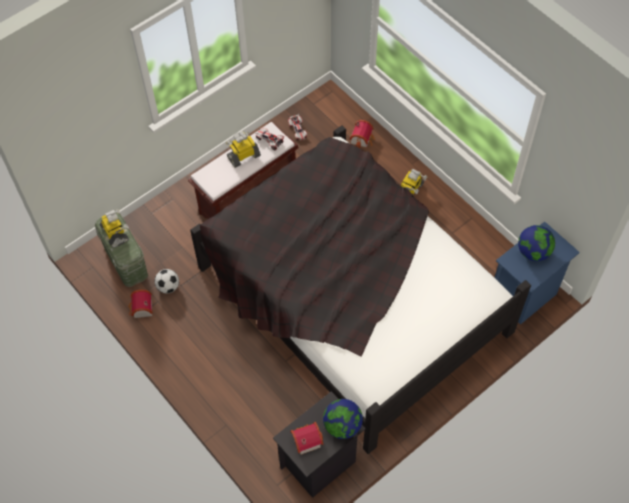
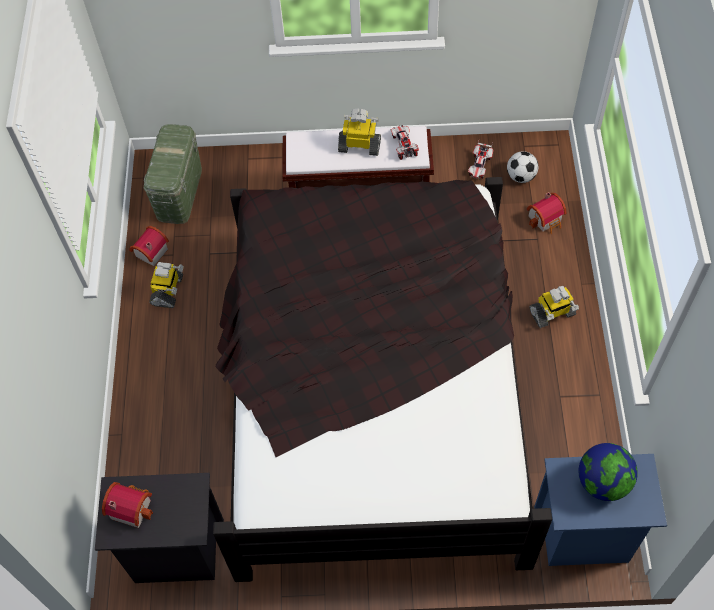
camera: 40 degrees right, 0 degrees up
(115, 233) = (169, 150): toy robot -> toy robot (168, 291)
(168, 286) = (196, 246): football -> football (521, 176)
(342, 425) = (184, 522): globe -> none

